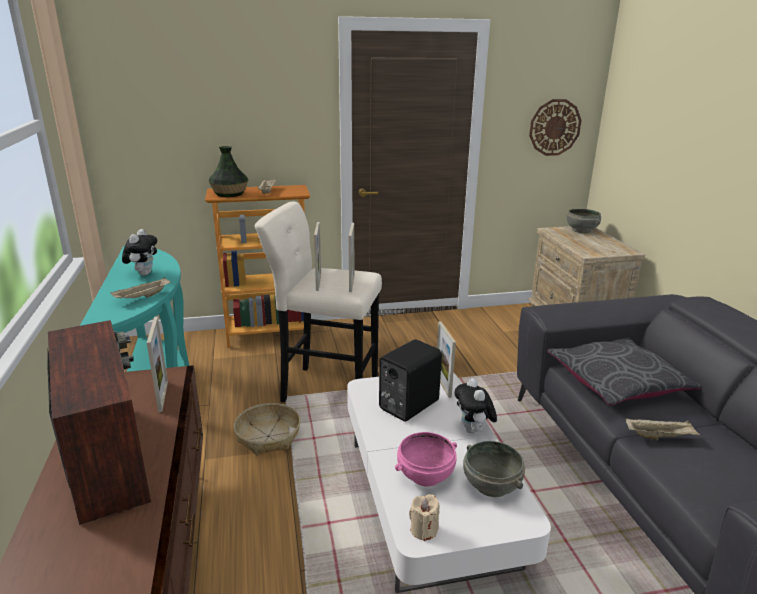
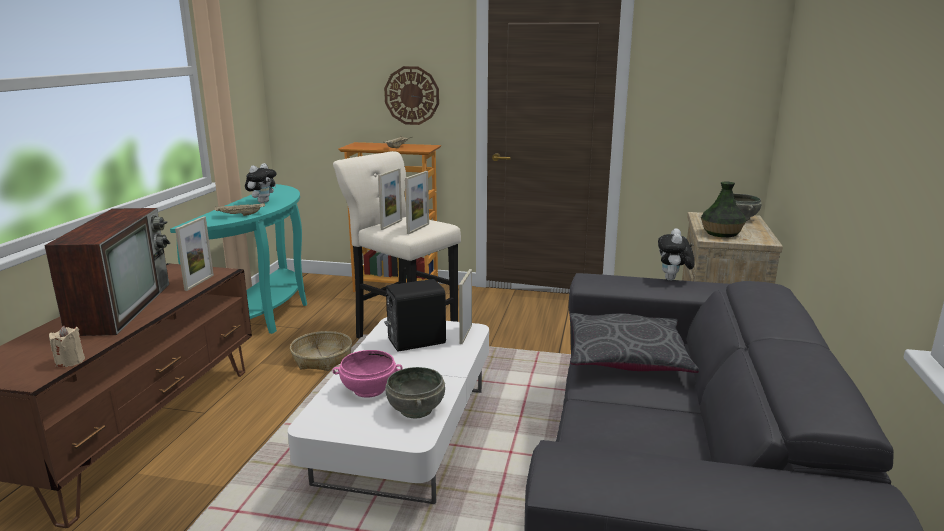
camera: 25 degrees right, 5 degrees down
(229, 194) = (364, 146): vase -> vase (720, 233)
(424, 530) = (322, 422): beige candle -> beige candle (70, 361)
(473, 430) = (450, 370): plush toy -> plush toy (673, 280)
(554, 127) = (718, 99): wall clock -> wall clock (412, 95)
(659, 436) = (608, 404): beige tray -> none

